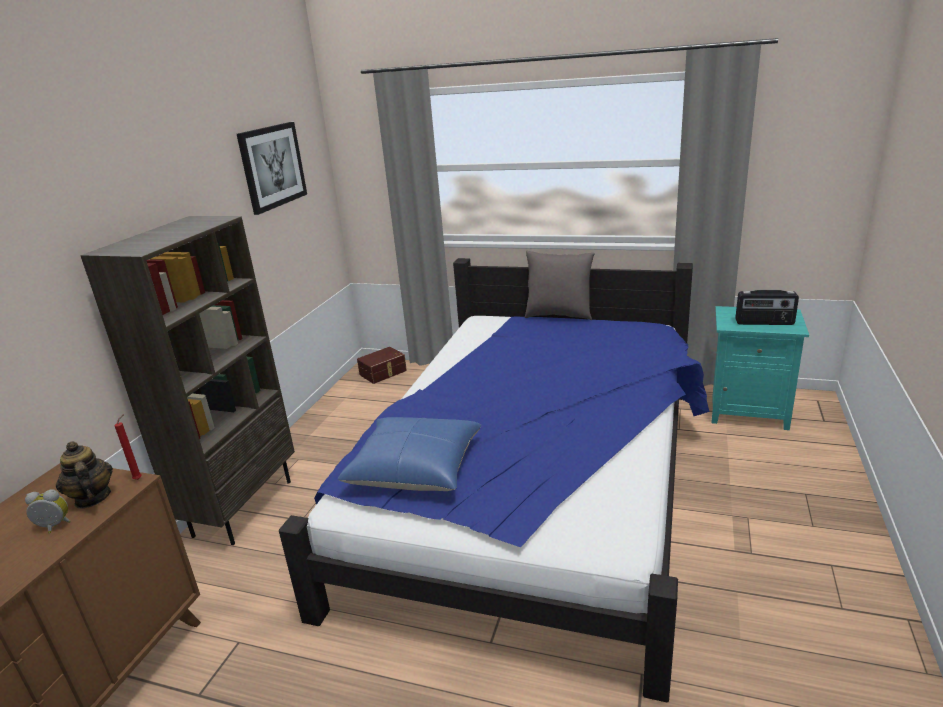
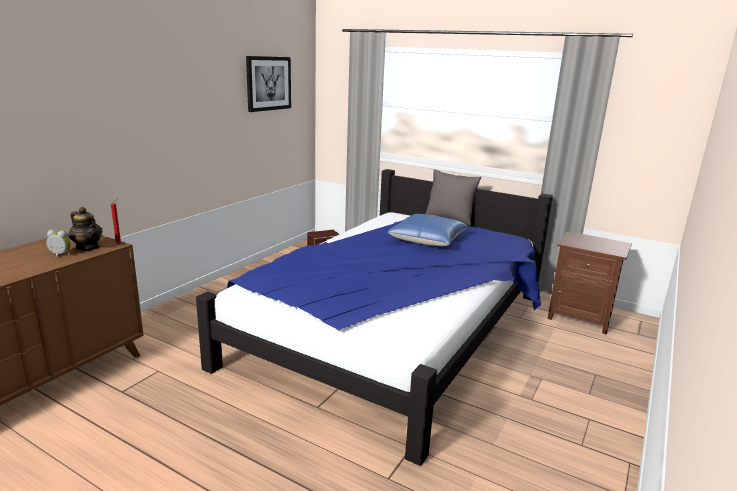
camera: 10 degrees right, 5 degrees down
(92, 498) = (88, 247): teapot -> teapot turned 150 degrees clockwise
(243, 507) = (195, 302): brown bookcase -> none
(415, 468) = (296, 280): blue pillow -> blue pillow (427, 240)
(748, 412) = (580, 317): turquoise nightstand -> brown nightstand
(764, 323) = (596, 246): radio -> none

